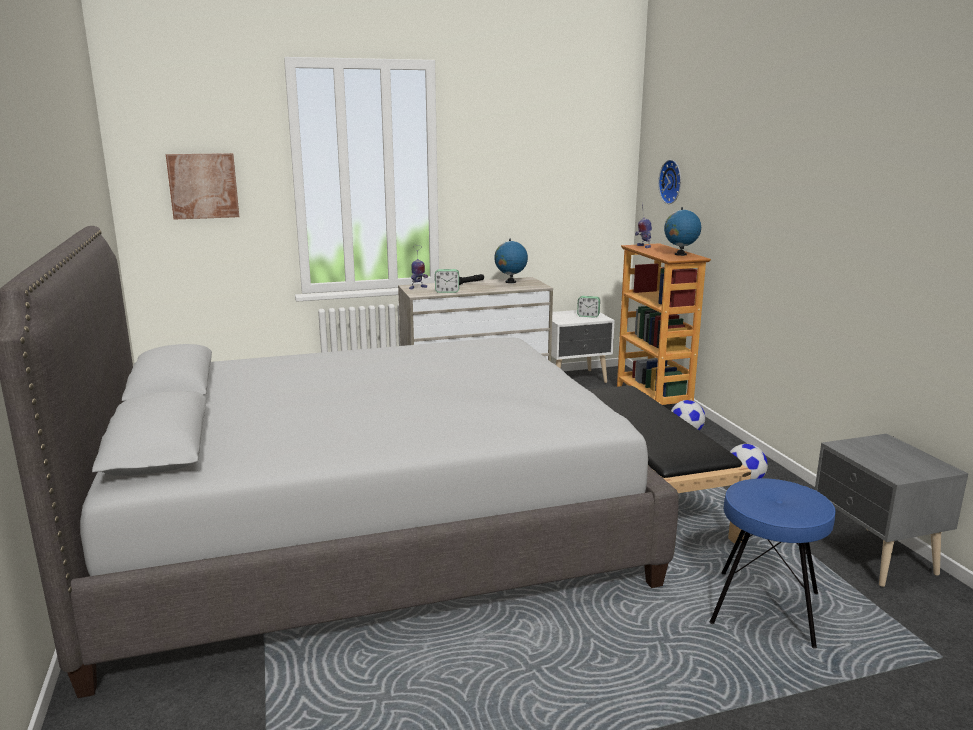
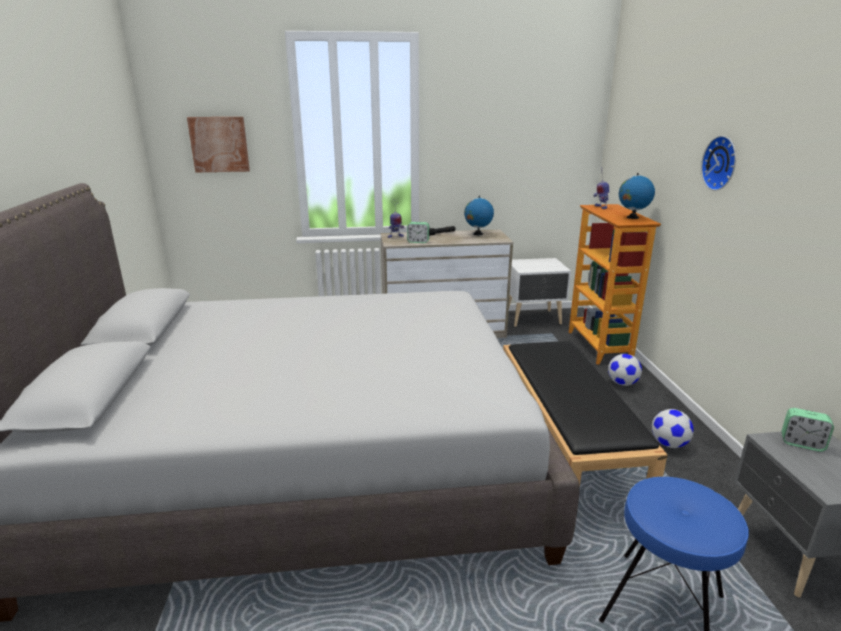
camera: 10 degrees right, 5 degrees up
(588, 316) = (548, 265): alarm clock -> alarm clock (802, 443)
(672, 181) = (633, 147): wall clock -> wall clock (722, 163)

